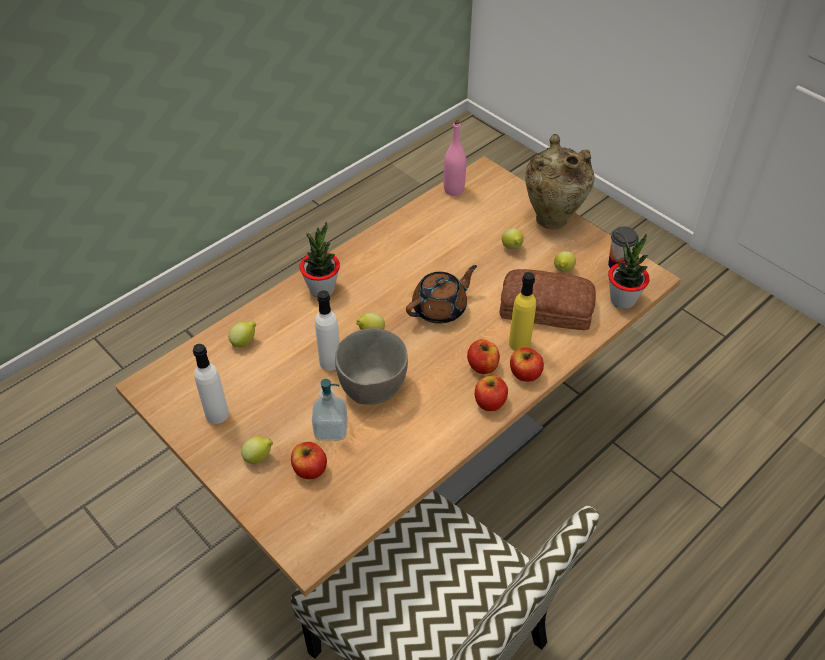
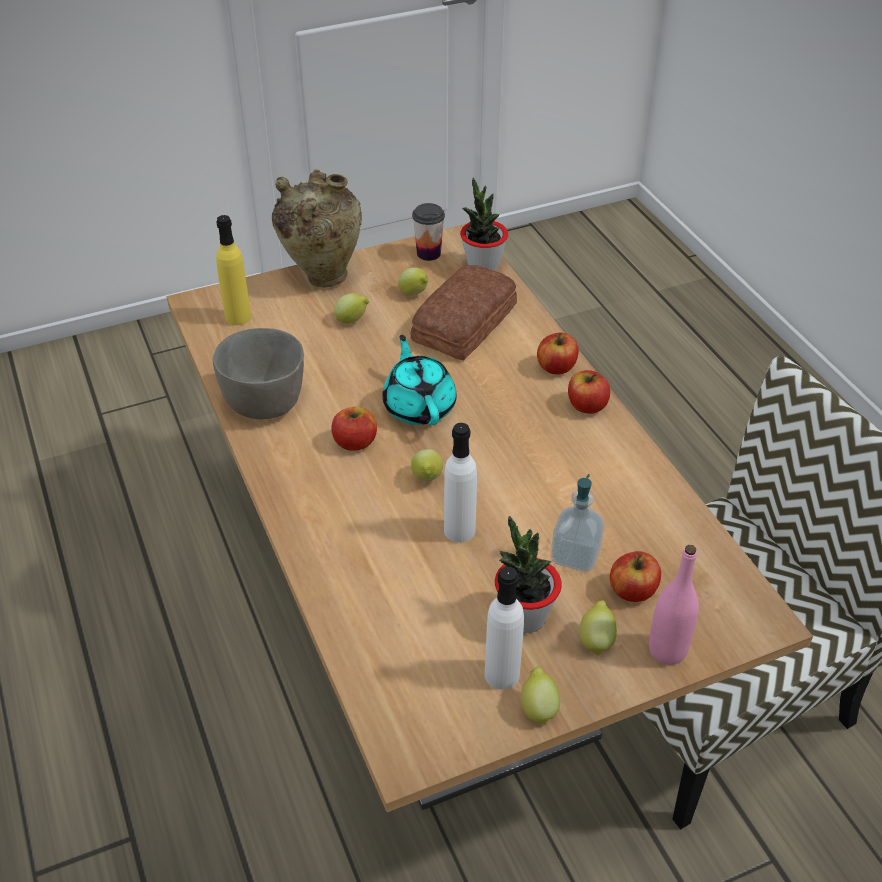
camera: 70 degrees left, 5 degrees down
(244, 342) = (376, 616): lemon -> lemon (538, 708)
(322, 289) = (319, 509): potted plant -> potted plant (524, 617)
(373, 386) = (521, 498): grey bowl -> grey bowl (265, 401)
(440, 308) = (419, 406): brown teapot -> turquoise teapot
(453, 190) = (212, 338): pink bottle -> pink bottle (667, 650)
(482, 366) = (530, 396): apple -> apple (355, 442)
(519, 343) = (509, 358): yellow bottle -> yellow bottle (238, 317)

